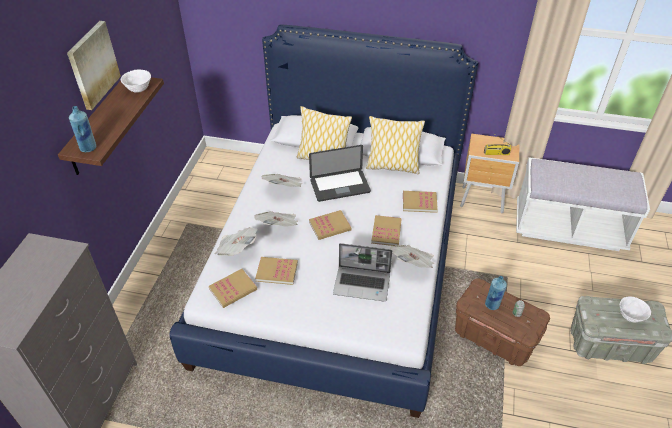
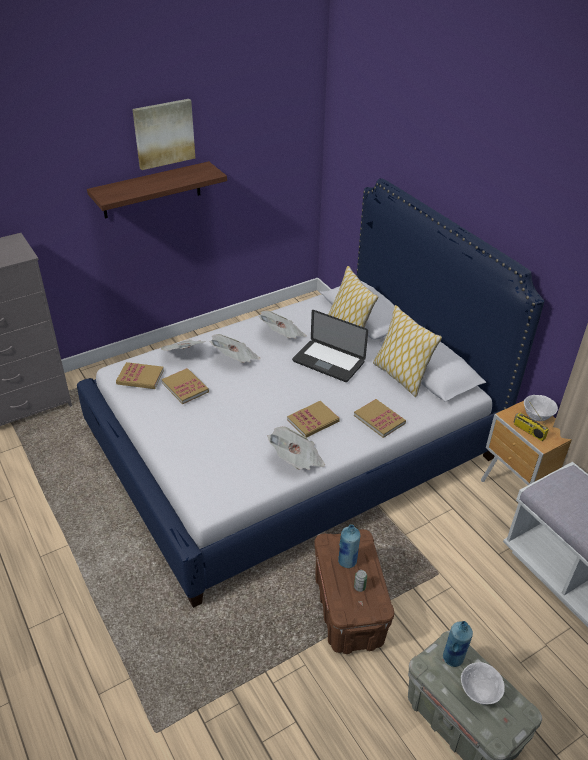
camera: 45 degrees right, 5 degrees down
(88, 148) = (108, 194): blue bottle -> blue bottle (453, 658)
(139, 89) = (199, 175): white bowl -> white bowl (537, 417)
(330, 226) = (273, 385): book -> none
(362, 284) = (233, 443): laptop -> none

